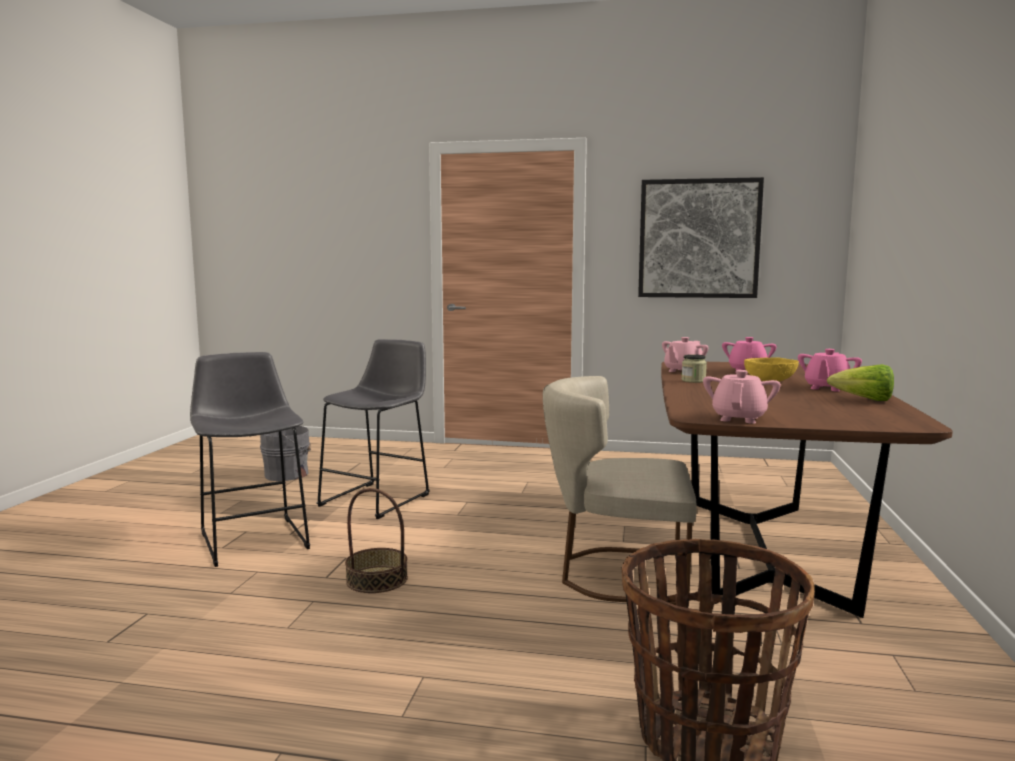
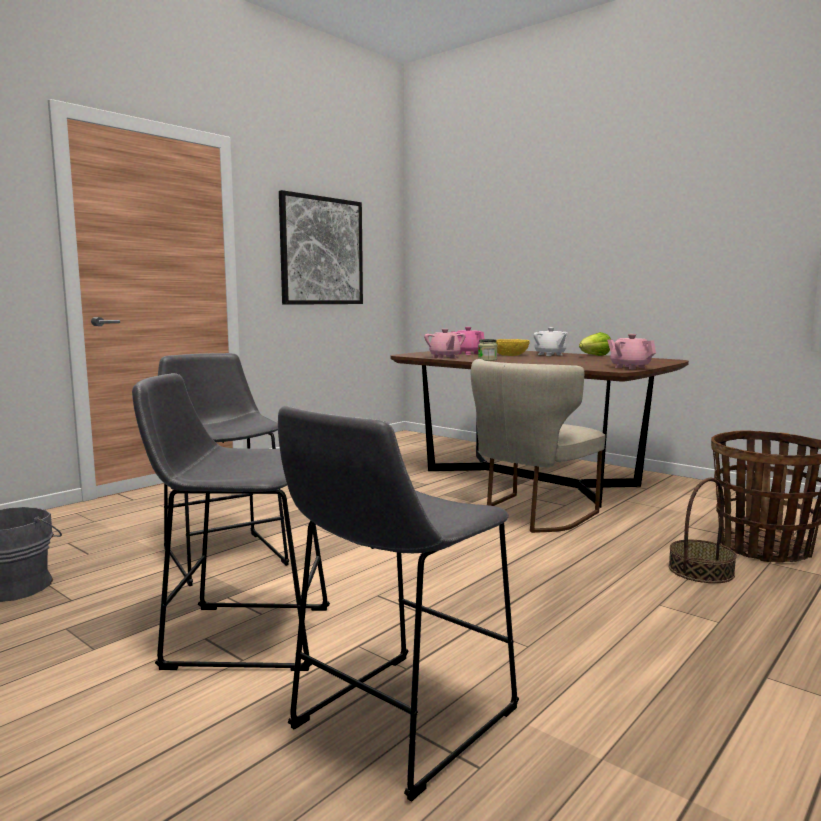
camera: 60 degrees left, 0 degrees up
(155, 606) = (396, 723): none -> grey stool
(377, 579) = (452, 590): basket -> basket (700, 570)
(826, 388) = (550, 354): pink teapot -> white teapot

